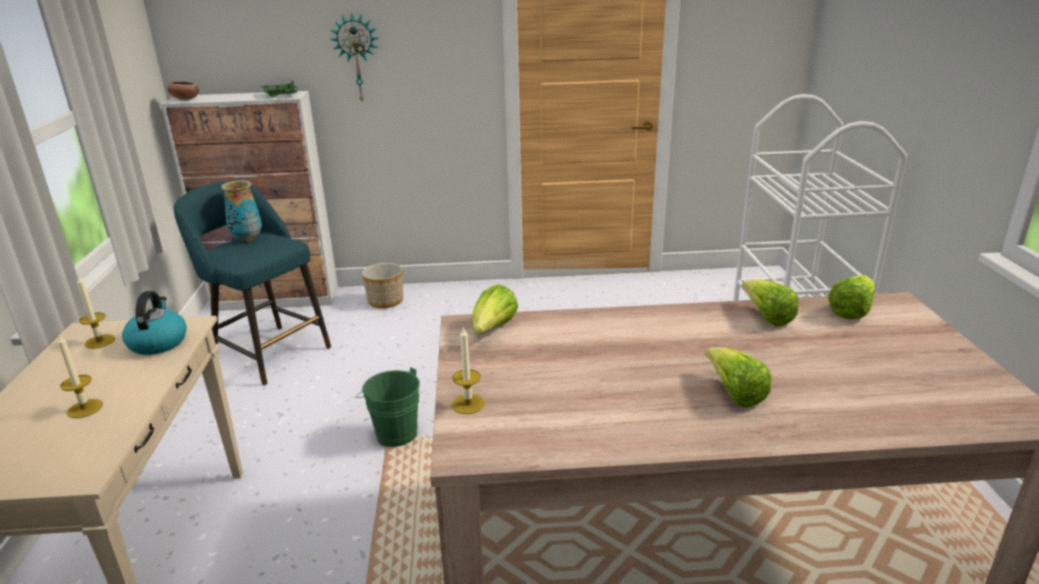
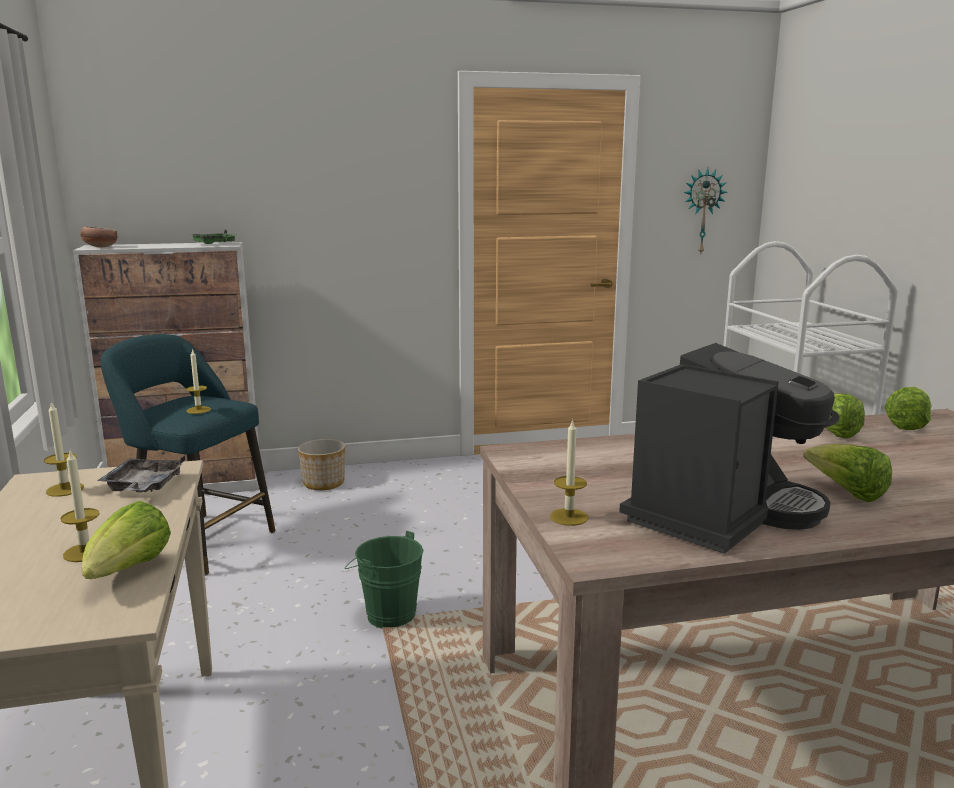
camera: 10 degrees left, 10 degrees down
(158, 342) = (143, 486): kettle -> grey tray
(247, 239) = (182, 400): vase -> none
(255, 250) = (198, 410): none -> candle
(357, 58) = (299, 207): wall clock -> wall clock (702, 211)
(493, 329) = (548, 454): lettuce -> lettuce (128, 571)
(603, 409) = (721, 513): none -> coffee machine

